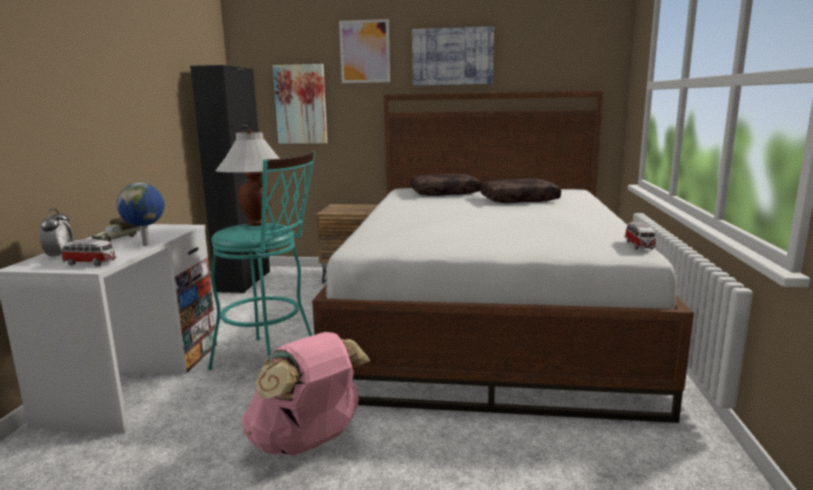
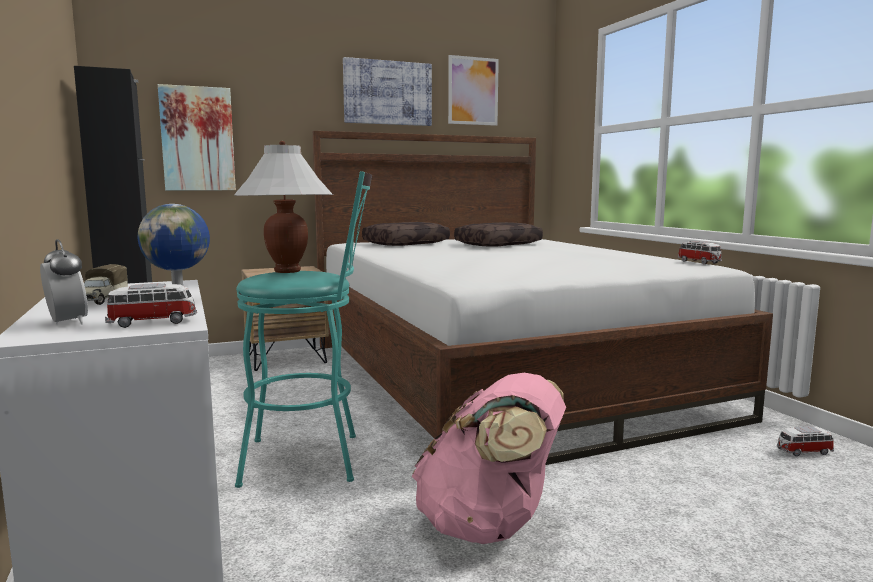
camera: 30 degrees left, 5 degrees down
(364, 51) = (284, 78): picture -> picture (473, 91)
(672, 464) = (803, 451): none -> toy car

